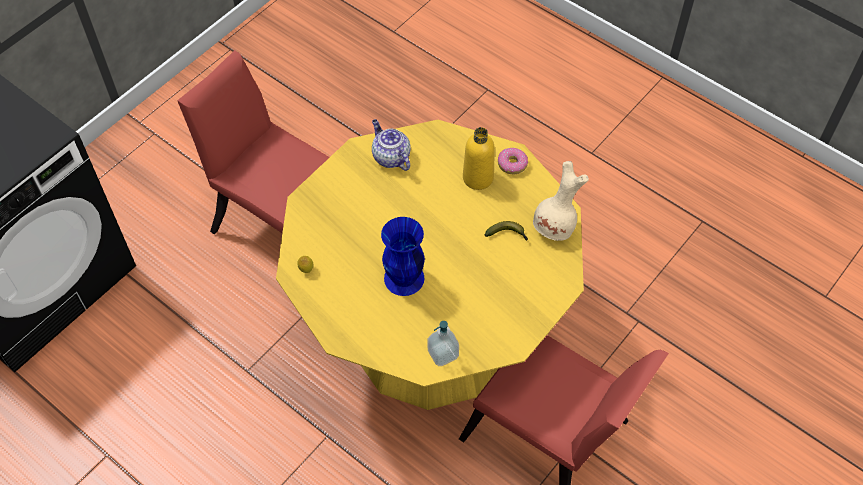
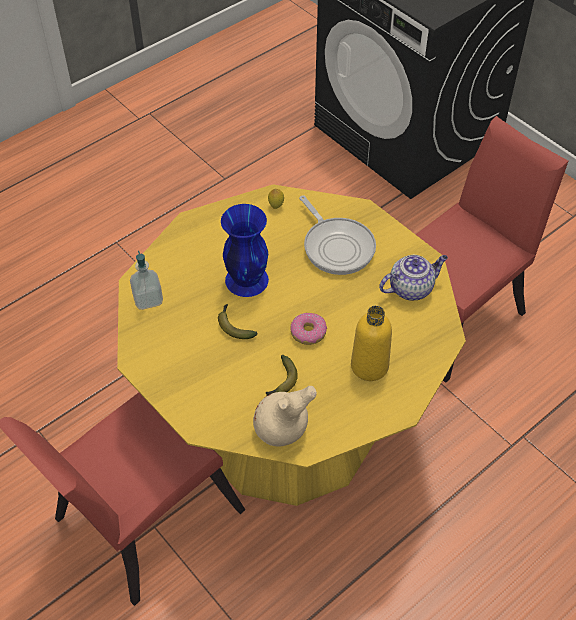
camera: 100 degrees right, 5 degrees down
(351, 215) = (337, 246): none -> frying pan
(458, 278) = (234, 326): none -> banana
(512, 164) = (385, 405): donut -> donut (308, 333)

